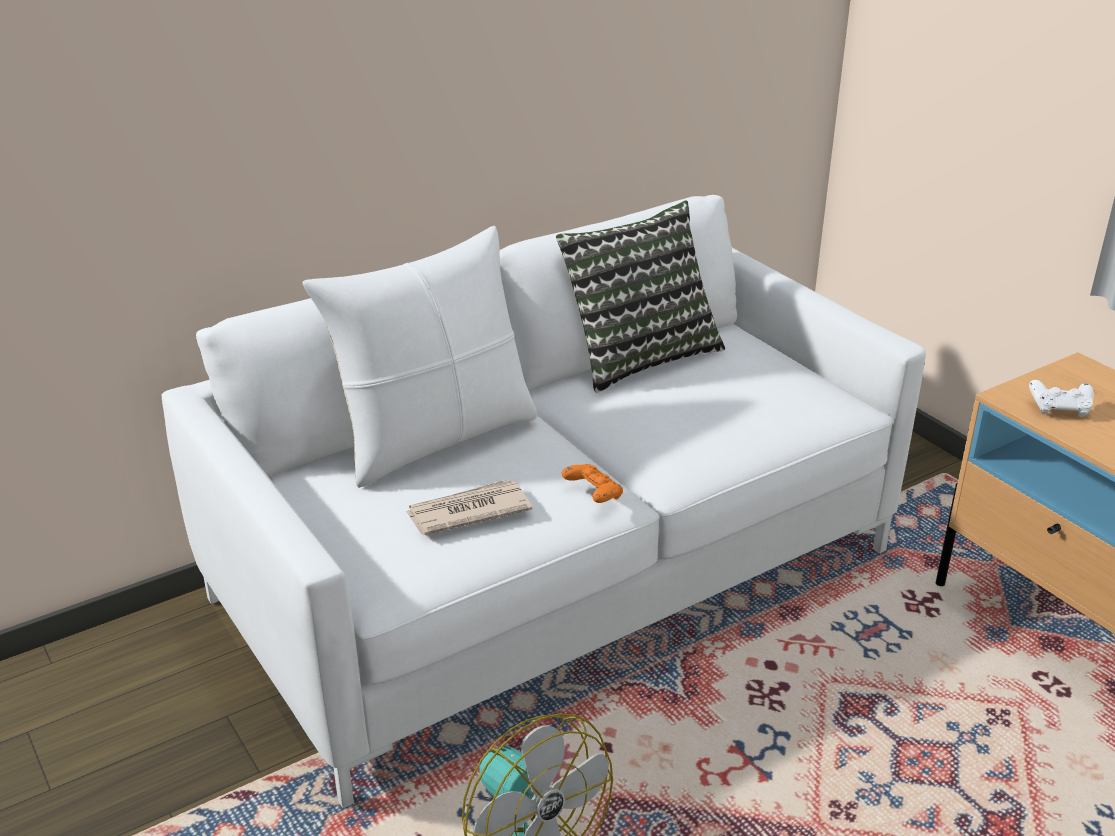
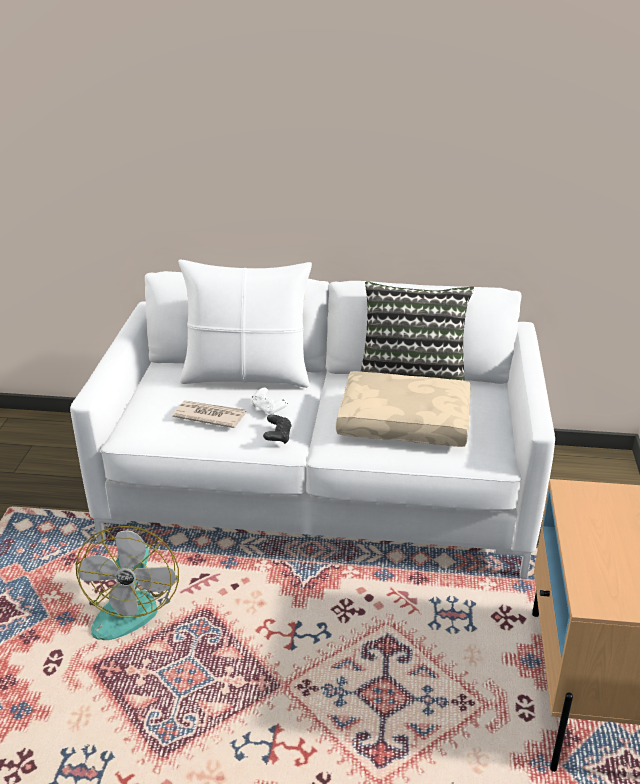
camera: 40 degrees right, 0 degrees up
(593, 495) = (278, 436): orange game controller -> black game controller
(707, 408) = (405, 421): none -> beige pillow
(1059, 409) = (590, 512): white game controller -> white game controller (268, 409)

